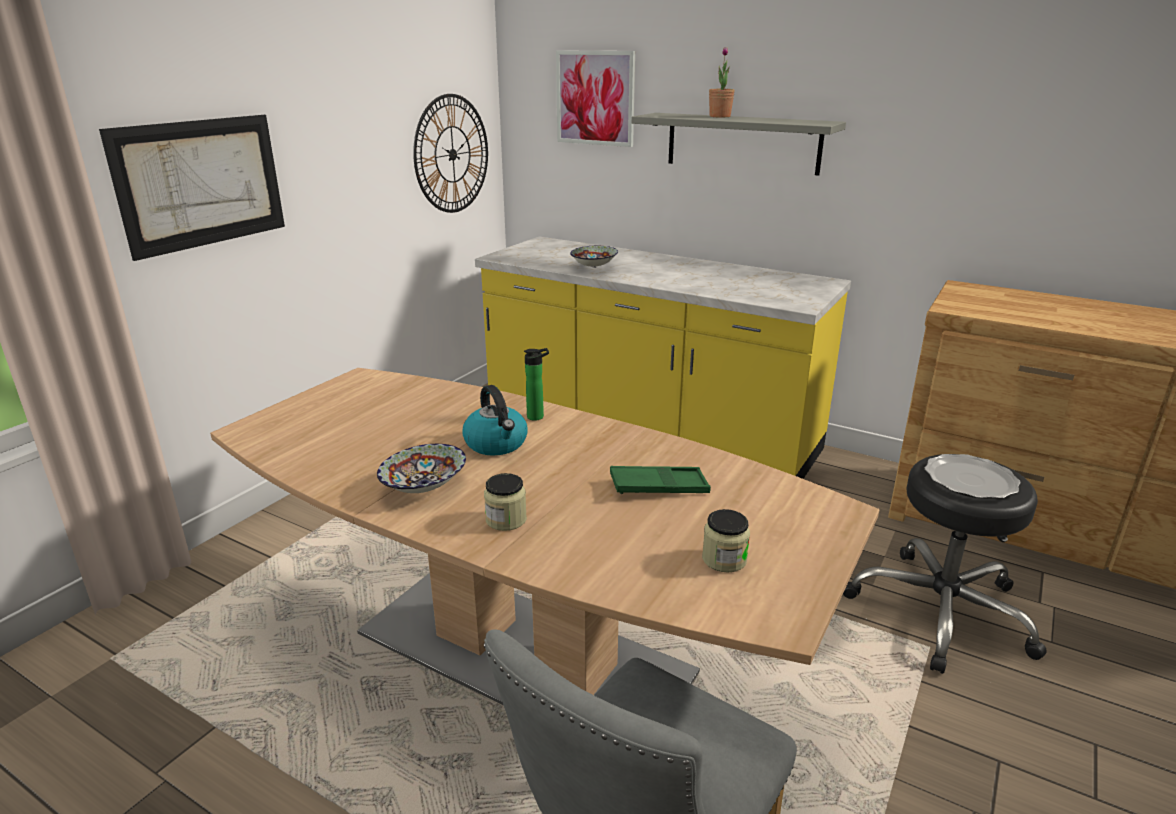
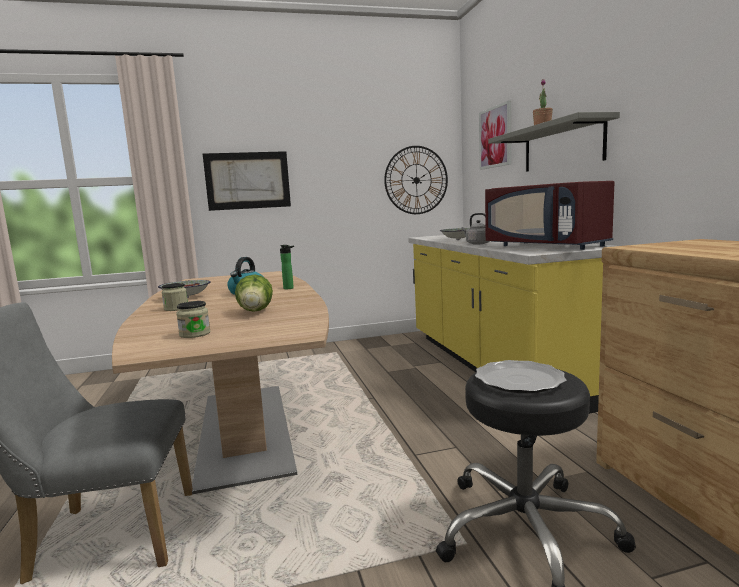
camera: 45 degrees right, 15 degrees down
(659, 487) = (255, 312): green tray -> lettuce
(660, 281) = (477, 243): none -> grey kettle
(769, 284) = (546, 246): none -> red microwave

